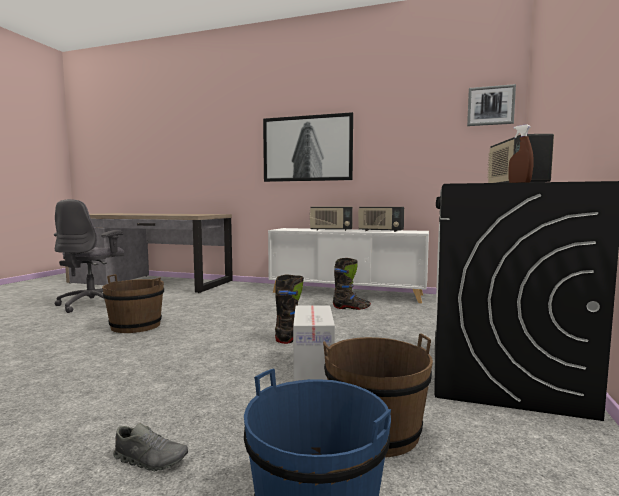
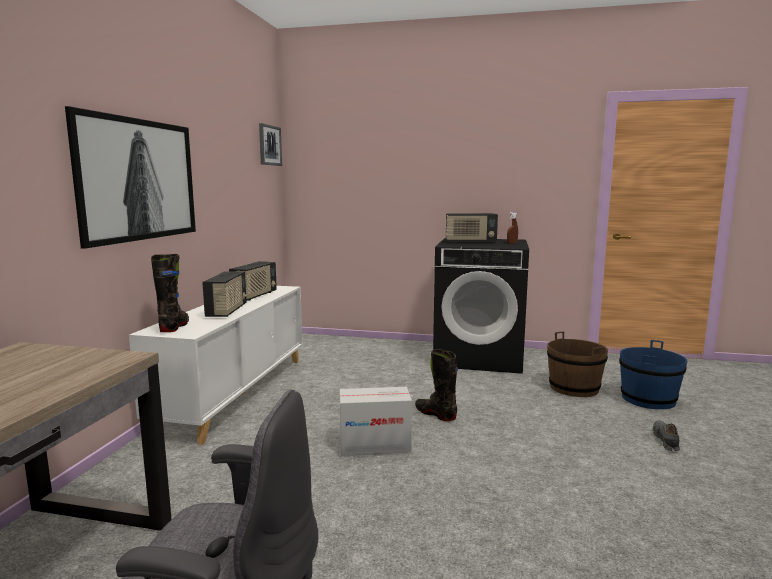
camera: 95 degrees left, 5 degrees up
(136, 326) = (421, 537): brown bucket -> none
(313, 369) = (505, 404): cardboard box -> cardboard box (375, 445)
(351, 308) = (315, 391): black boot -> black boot (174, 327)

